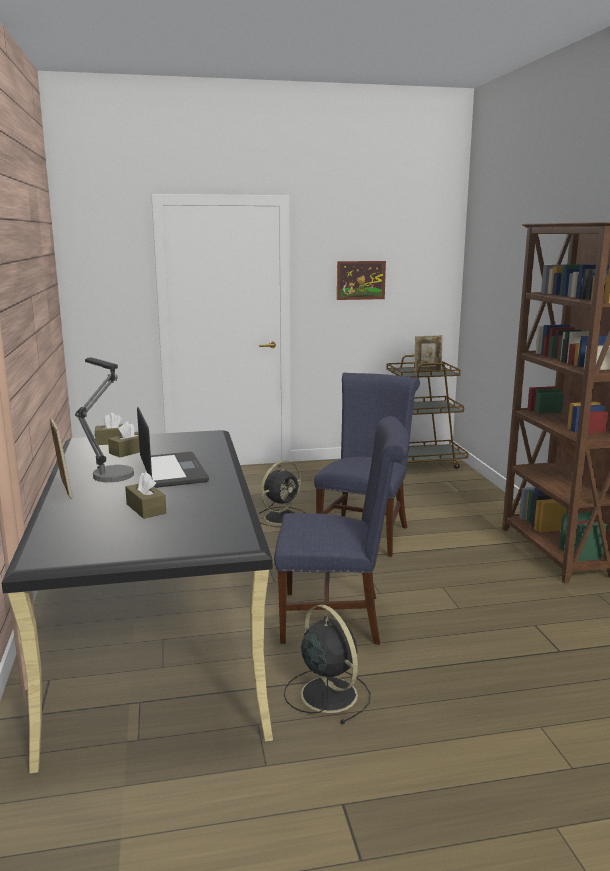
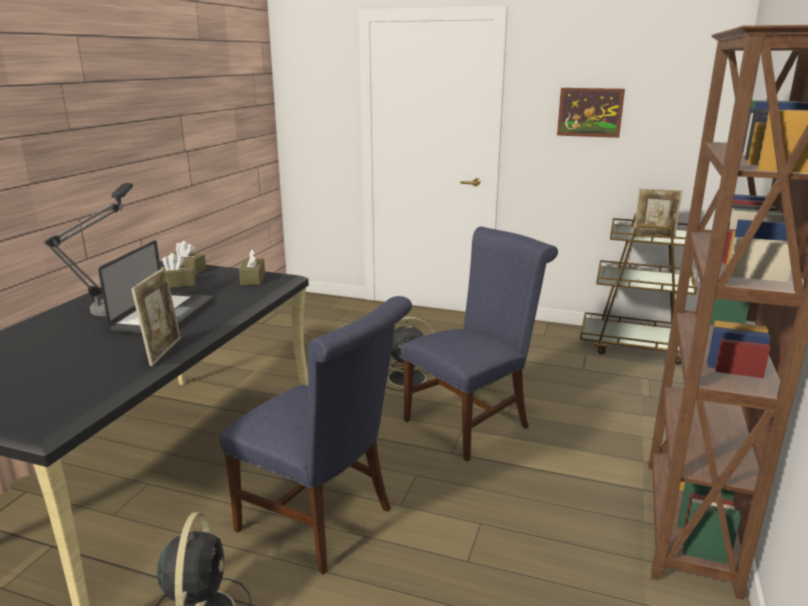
camera: 30 degrees right, 5 degrees up
(64, 489) = (50, 315): picture frame -> picture frame (163, 351)
(146, 509) = (60, 355): brown tissue box -> brown tissue box (253, 279)

